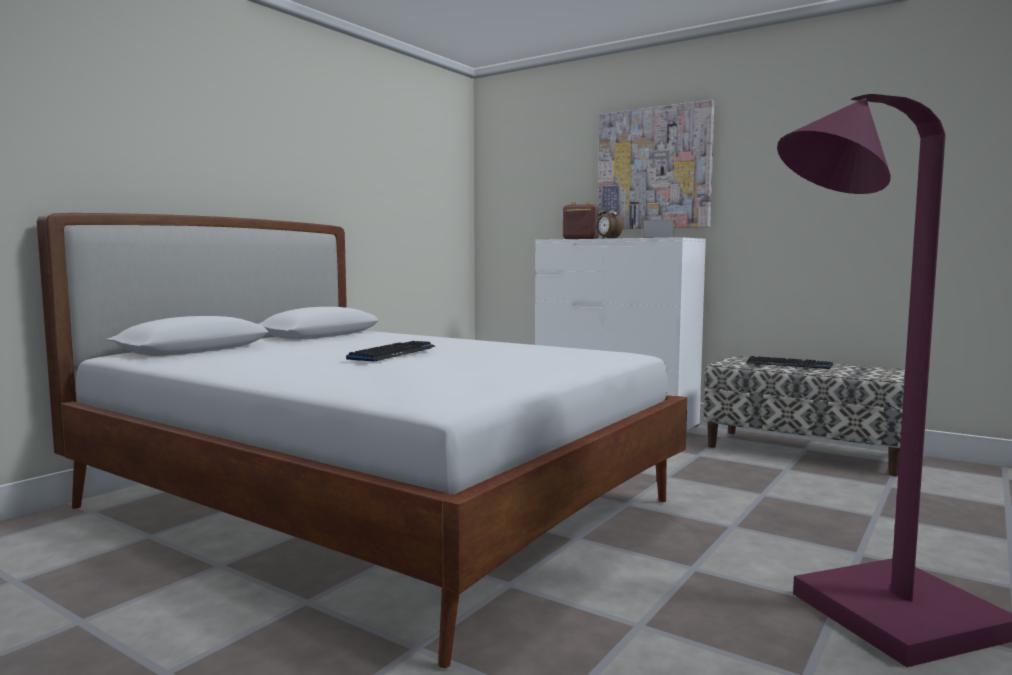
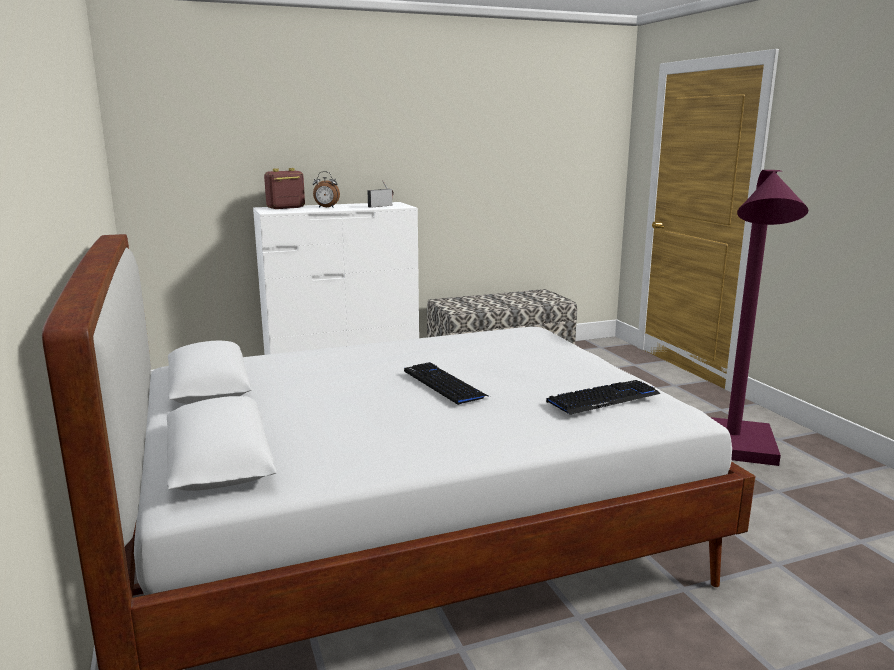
camera: 55 degrees left, 10 degrees up
(654, 168) = (346, 134): picture -> none
(789, 364) = (486, 301): keyboard -> keyboard (603, 399)

